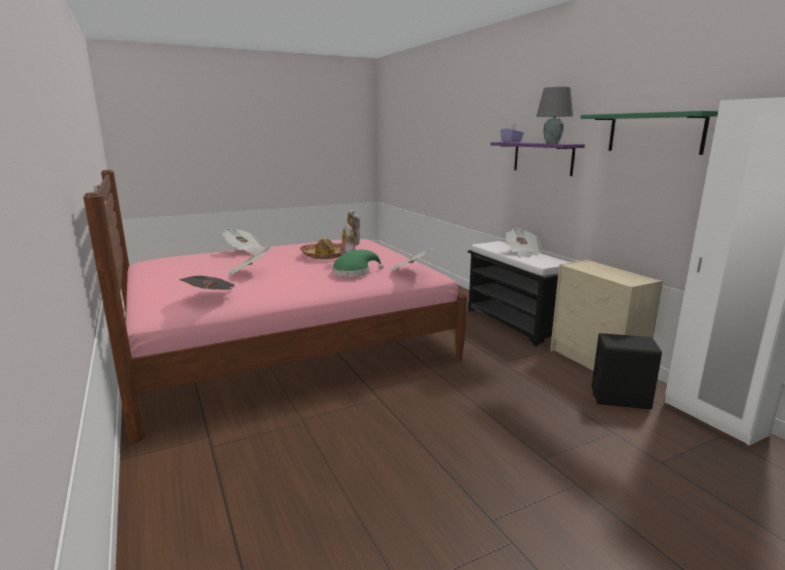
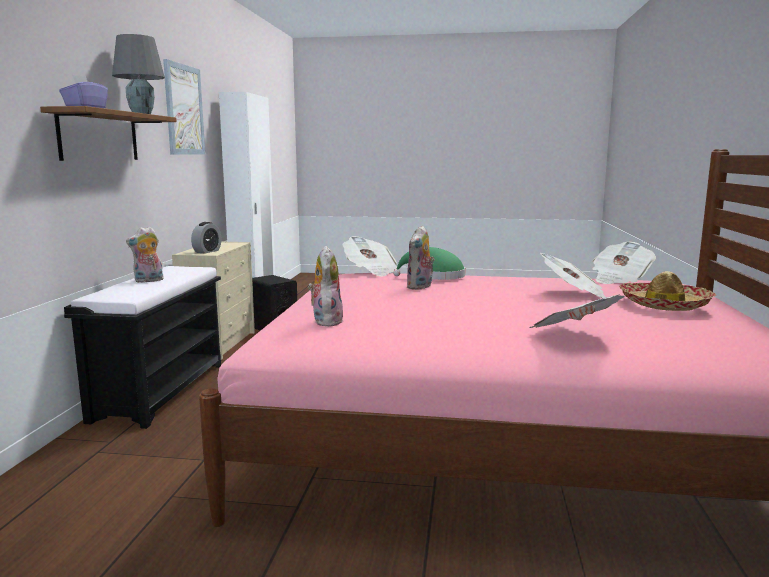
camera: 145 degrees left, 5 degrees down
(324, 256) = (434, 300): hat -> hat (665, 305)
(522, 252) = (148, 281): newspaper -> plush toy
(543, 158) = (99, 136): purple shelf -> brown shelf
(587, 267) = (207, 251): none -> alarm clock
(654, 133) = (184, 110): green shelf -> picture

